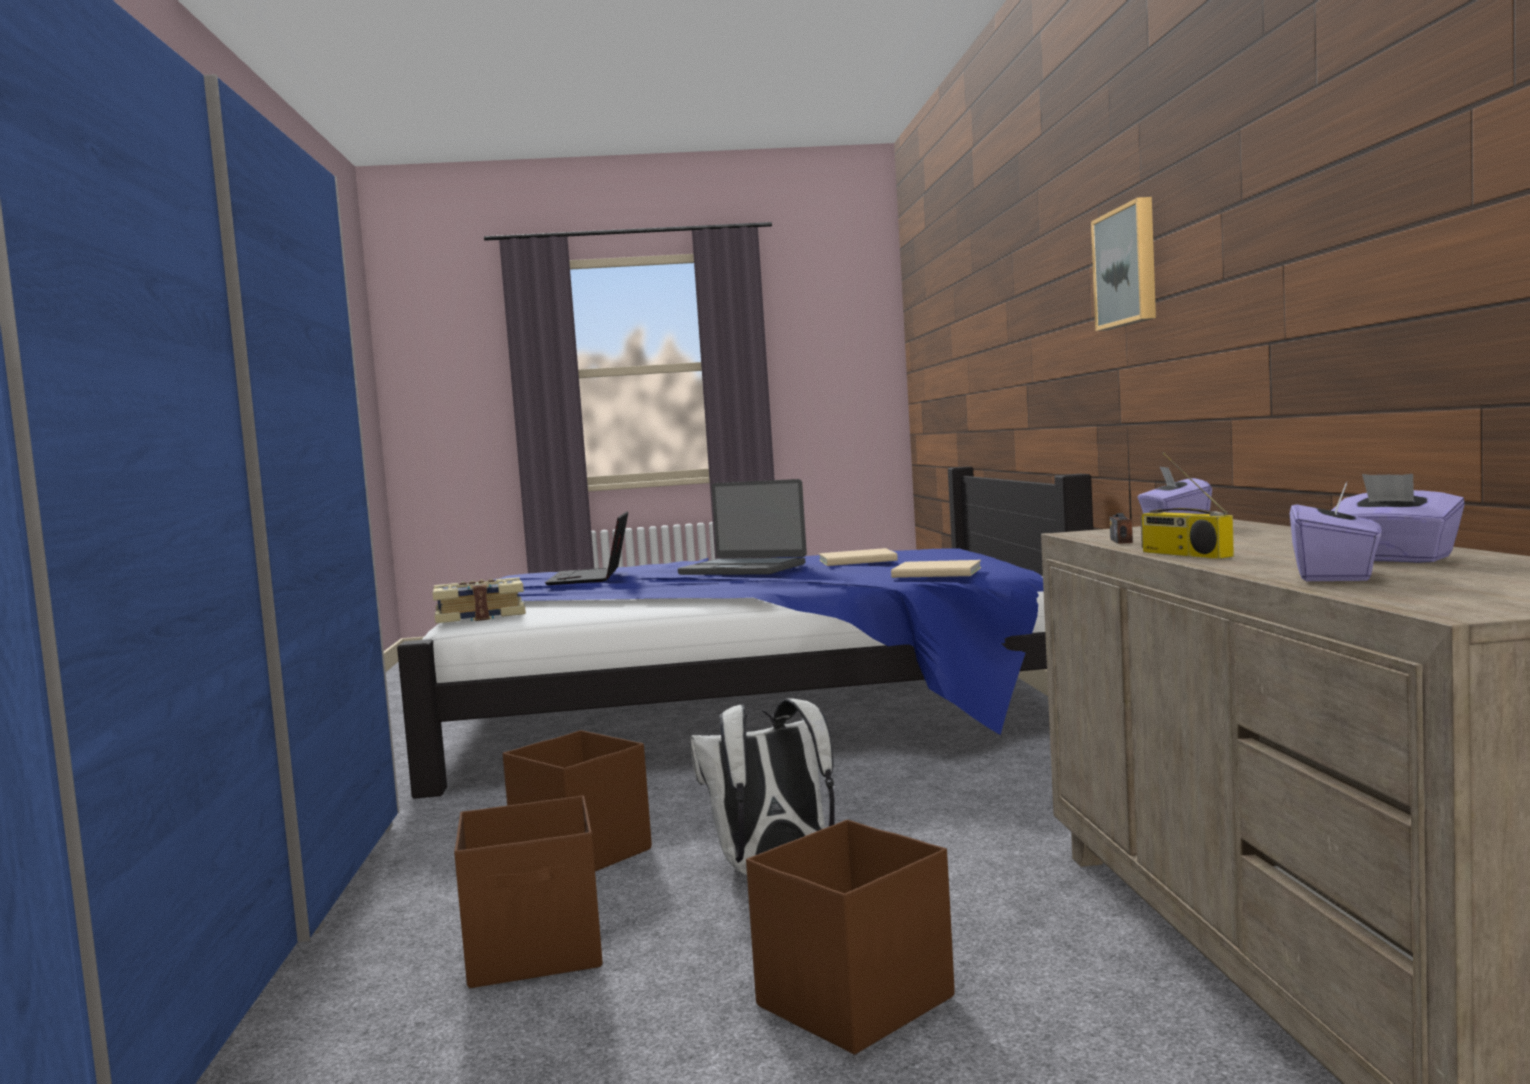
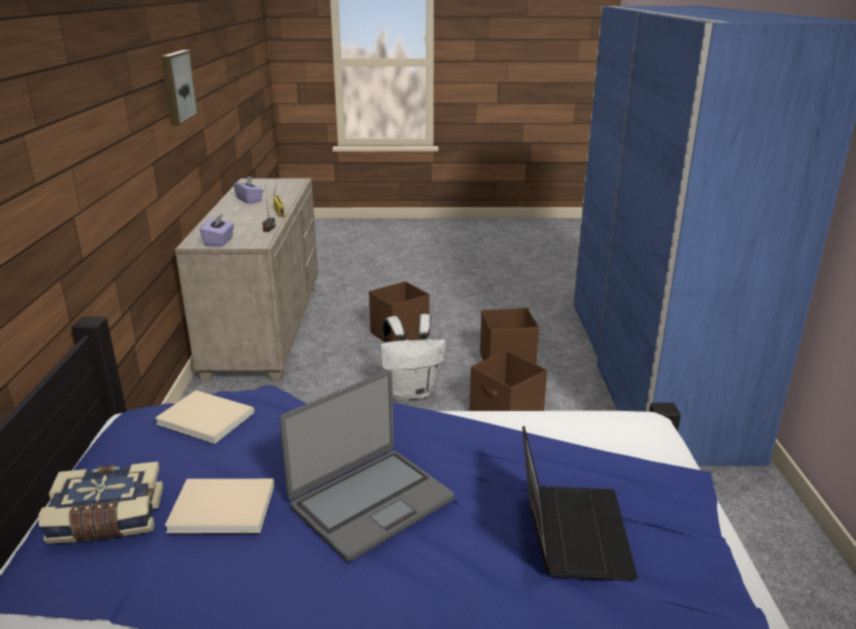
camera: 175 degrees left, 20 degrees up
(480, 616) = (636, 430): book -> book (107, 519)
(743, 569) = (370, 502): laptop -> laptop turned 105 degrees clockwise
(1128, 267) = (78, 131): picture -> picture (176, 87)
(1335, 575) = (283, 194): purple tissue box -> none

